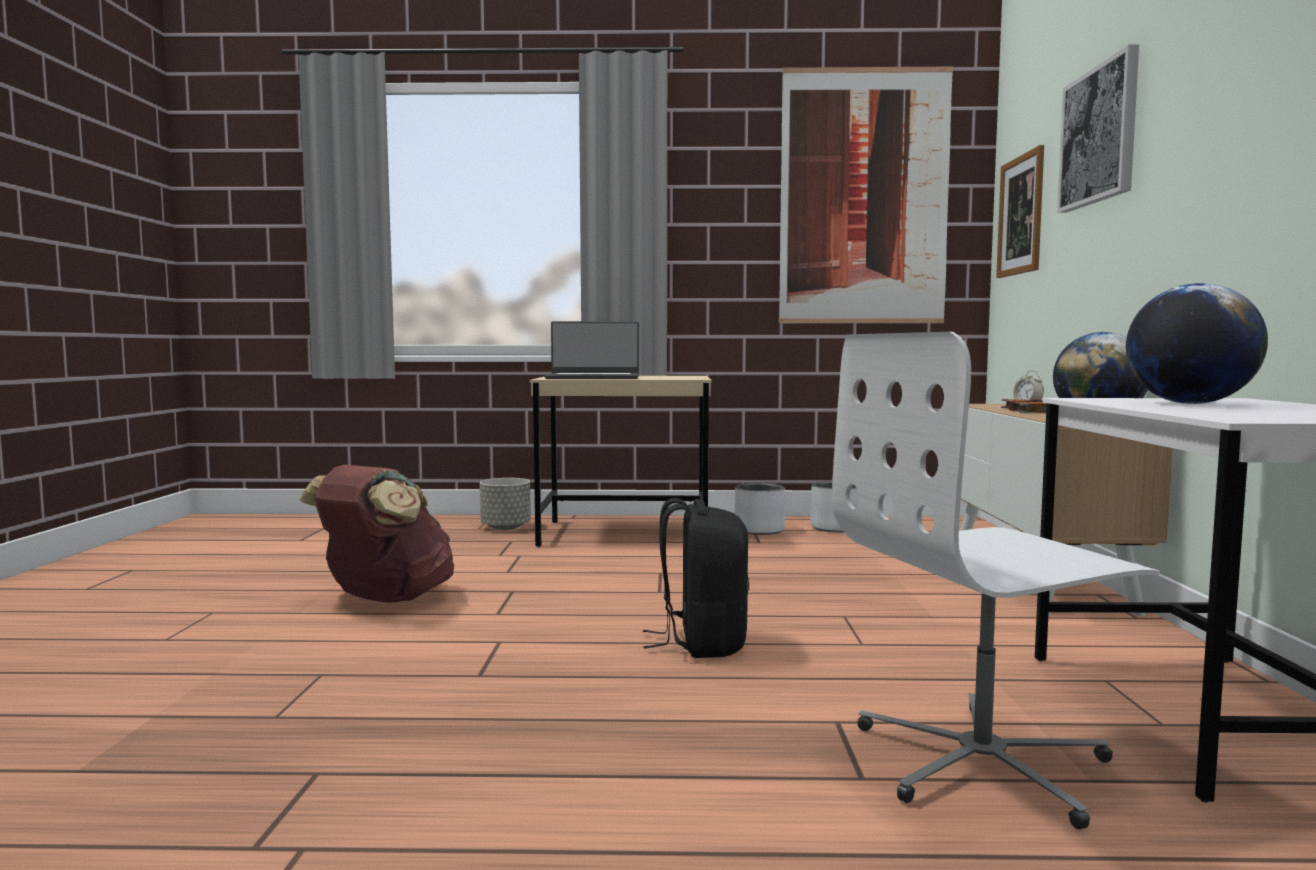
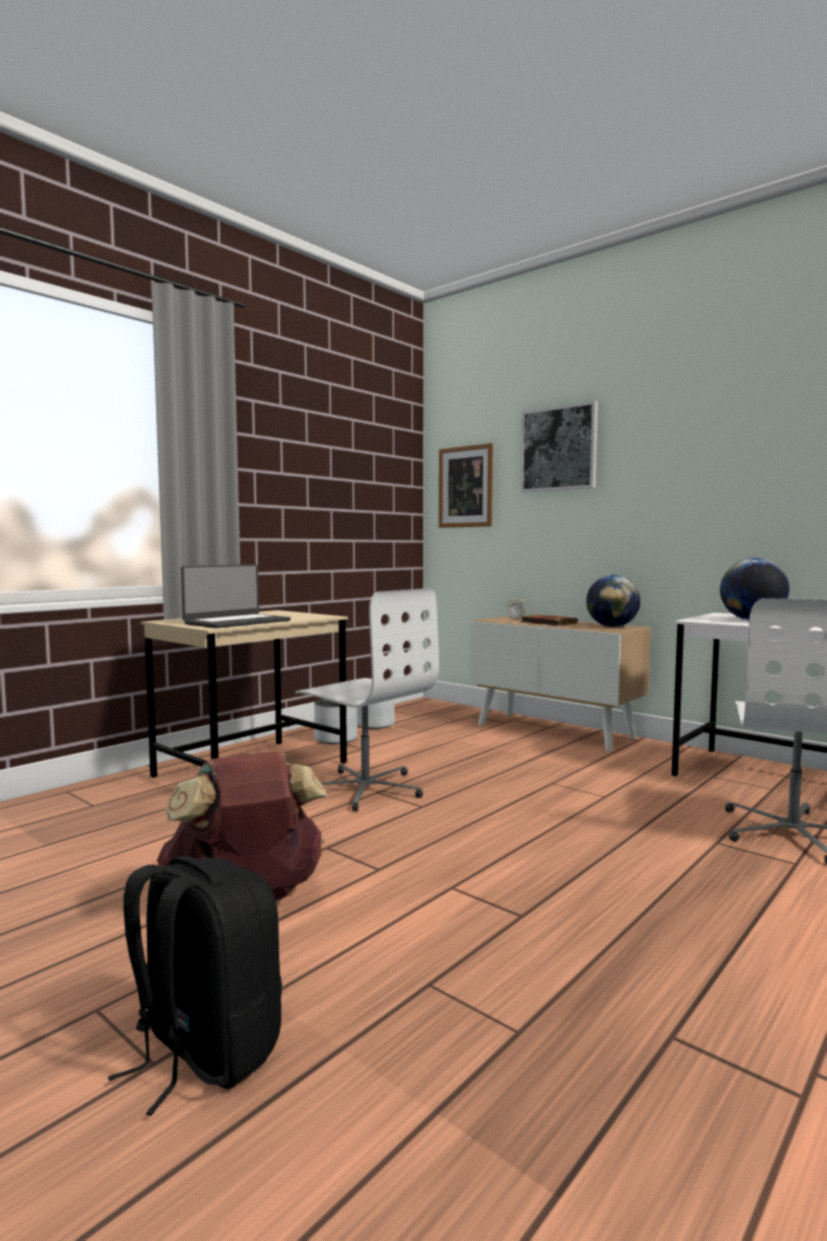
camera: 50 degrees left, 0 degrees up
(506, 527) = (121, 796): grey planter -> none
(660, 568) = (365, 789): none -> white office chair
(701, 643) = (549, 830): black backpack -> black backpack (203, 1053)
(864, 197) = (358, 460): picture -> none

